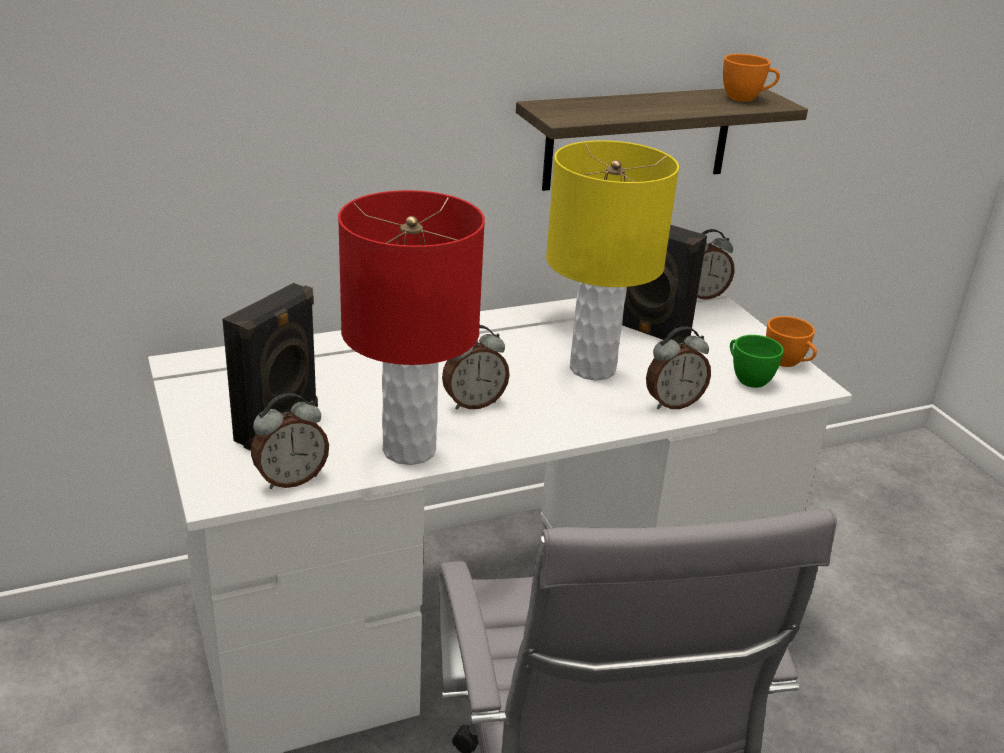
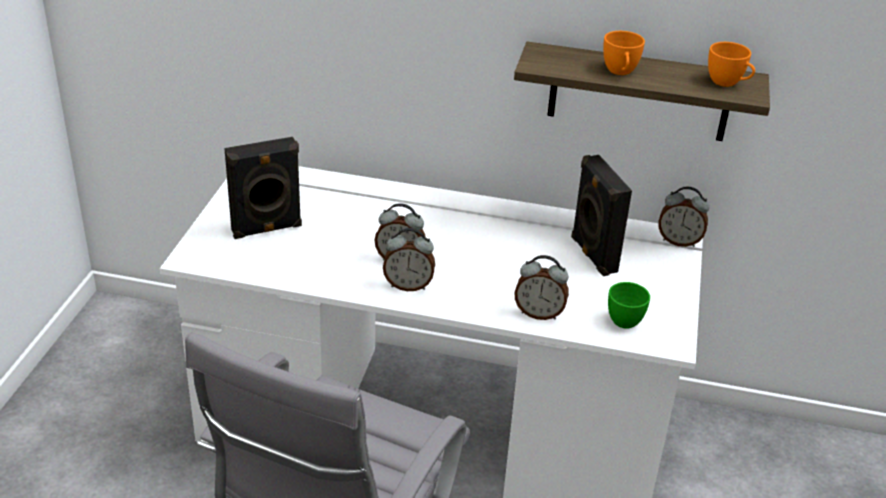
camera: 35 degrees right, 5 degrees up
(291, 479) = (237, 265): alarm clock -> alarm clock (408, 285)
(409, 449) = (324, 274): red table lamp -> none
(592, 368) = (512, 266): yellow table lamp -> none
(788, 363) = (675, 319): orange cup -> orange cup (620, 72)

